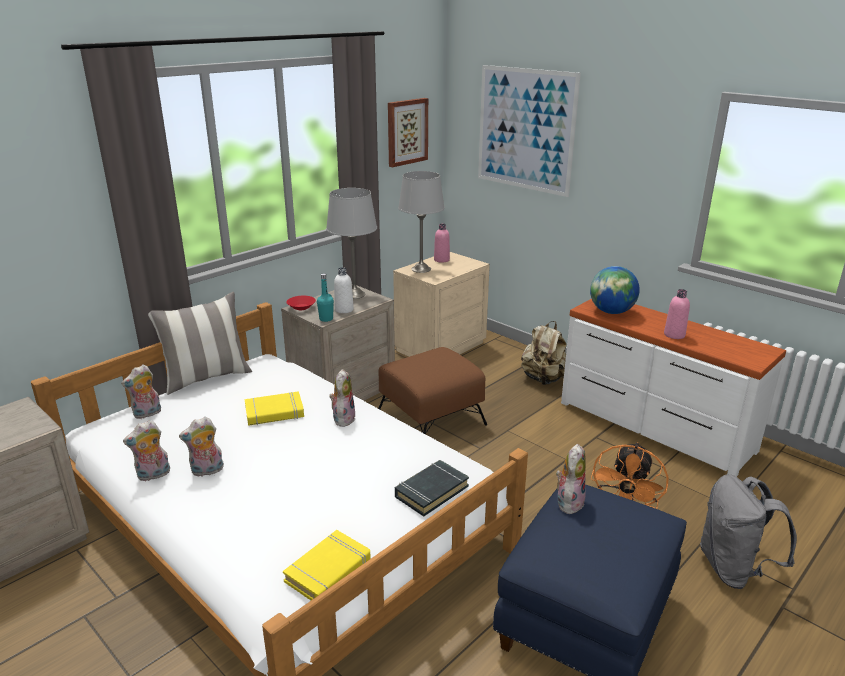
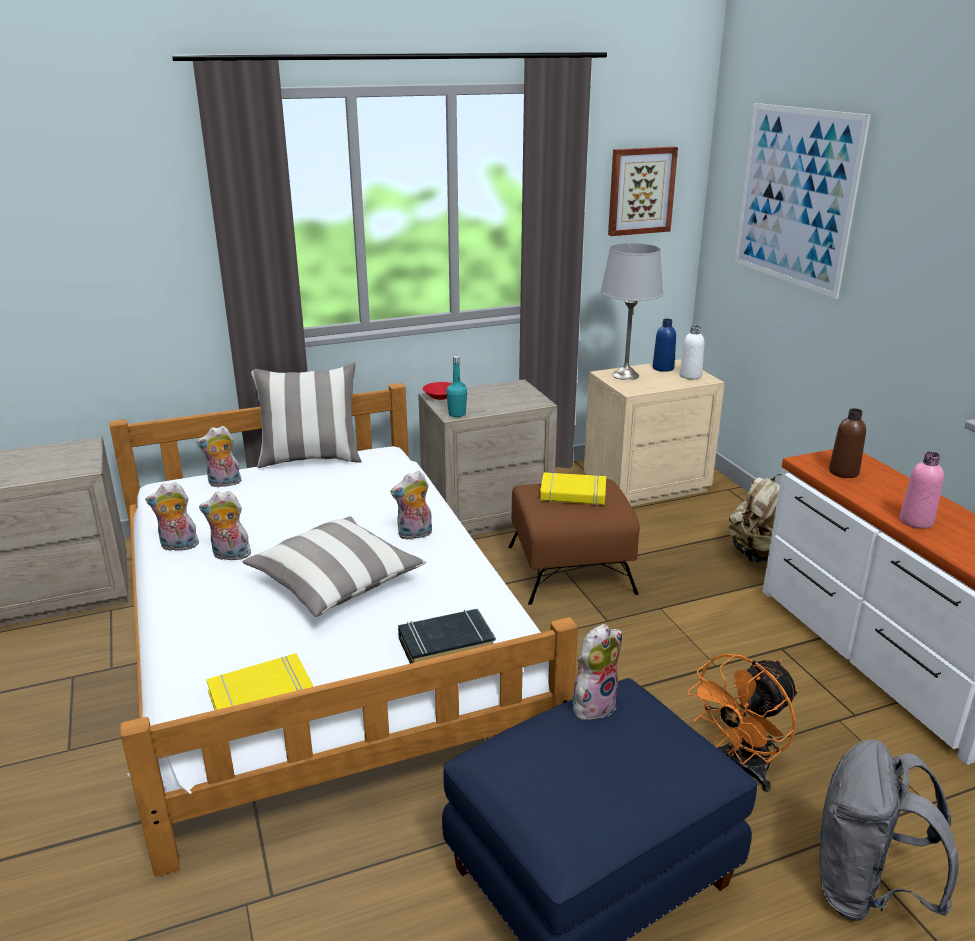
camera: 25 degrees right, 0 degrees up
(274, 413) = (346, 511): yellow book -> yellow book (573, 494)
(313, 469) = (336, 583): none -> pillow
(343, 418) = (414, 535): plush toy -> plush toy turned 150 degrees counterclockwise
(344, 310) = (487, 407): white bottle -> white bottle (690, 376)
(354, 294) = (515, 392): grey table lamp -> none
(441, 260) = (663, 368): pink bottle -> blue bottle
(611, 312) = (843, 472): globe -> brown bottle

